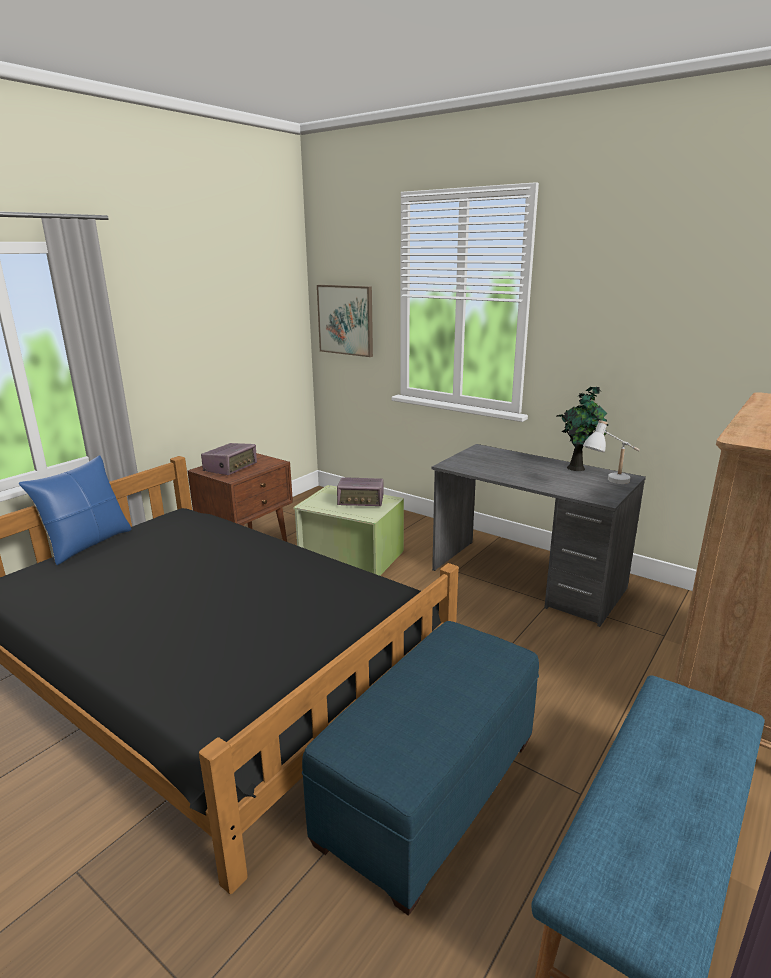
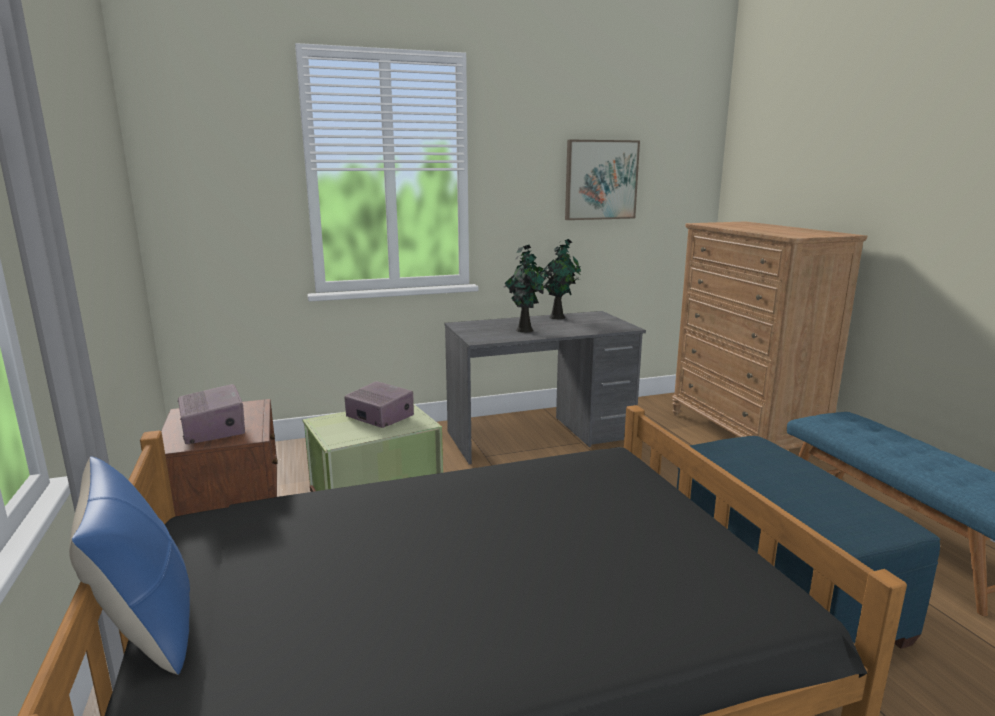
camera: 55 degrees left, 5 degrees down
(346, 320) = (212, 207): picture -> picture (601, 180)
(361, 501) = (380, 417): radio -> radio turned 90 degrees counterclockwise
(509, 469) = (524, 330): none -> potted plant
(610, 484) = (602, 319): white table lamp -> none

